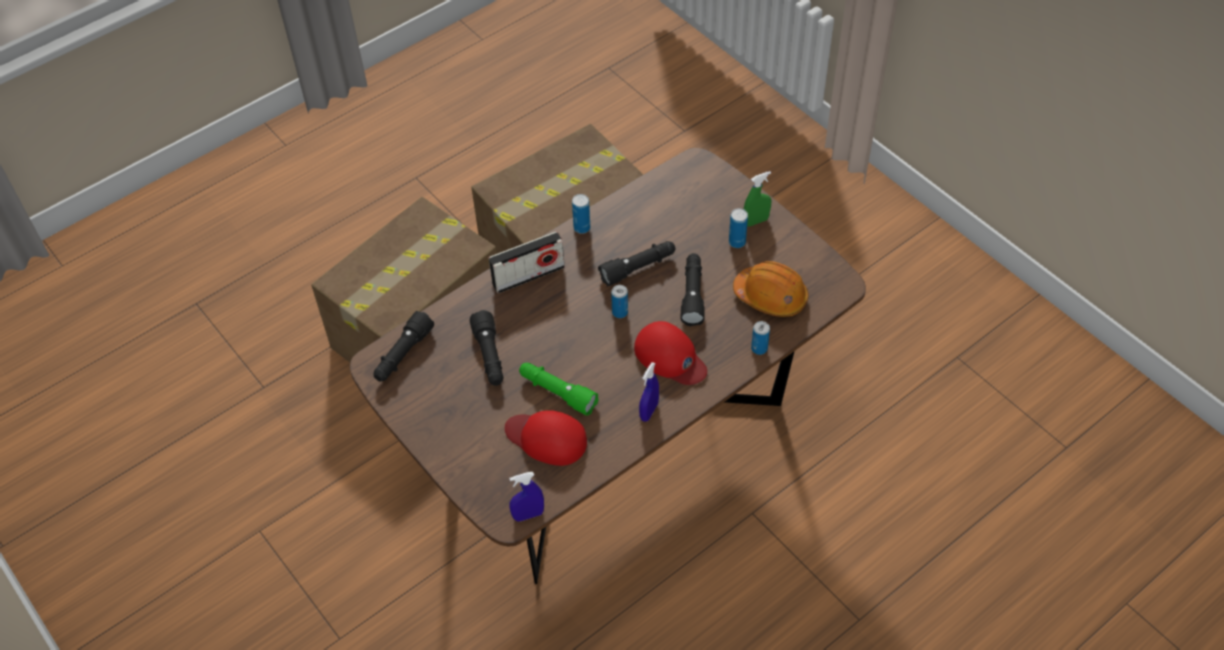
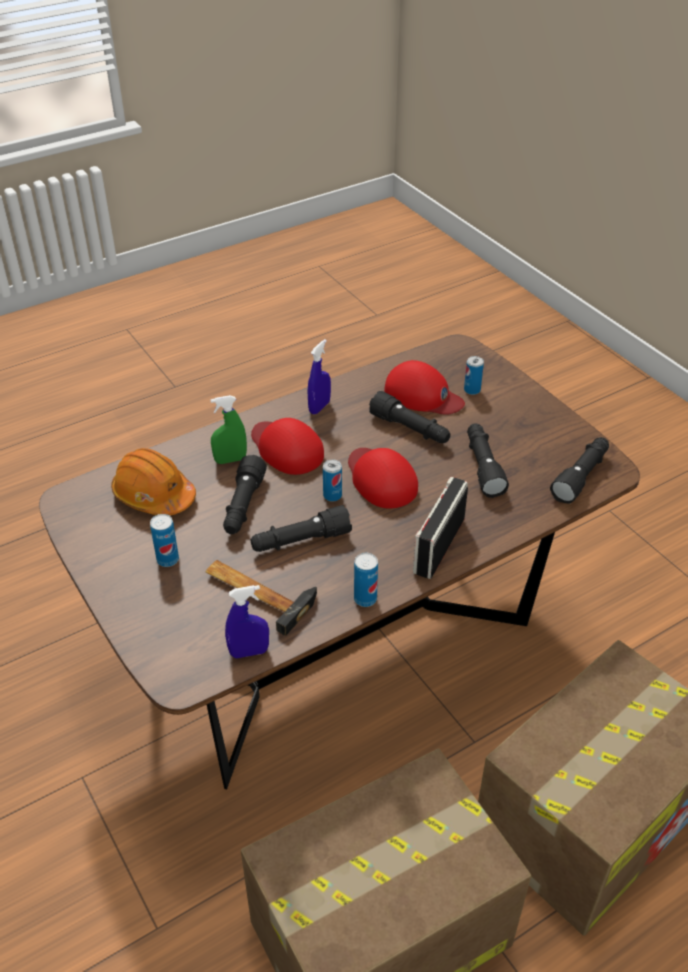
camera: 175 degrees left, 10 degrees down
(528, 275) = (439, 545): radio -> radio turned 45 degrees counterclockwise
(528, 515) = (441, 348): blue spray bottle -> blue spray bottle (249, 652)
(557, 392) = (410, 429): green flashlight -> black flashlight
(580, 333) = (380, 479): none -> red cap
(661, 225) = (257, 592): none -> hammer
(756, 221) = (132, 584): green spray bottle -> green spray bottle (230, 460)
(759, 348) = (189, 448): can -> can (472, 390)

